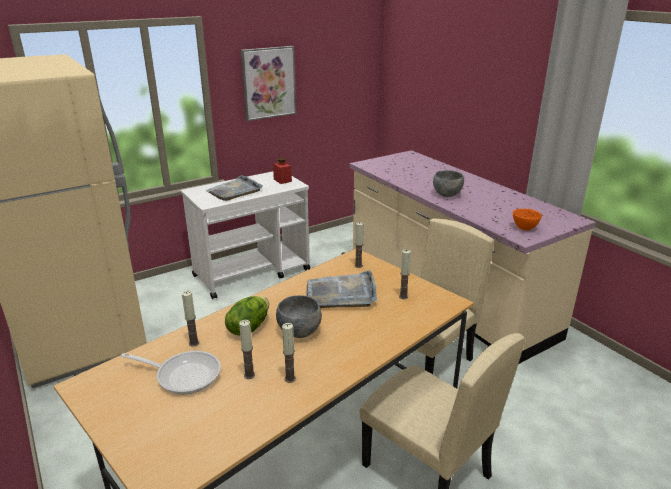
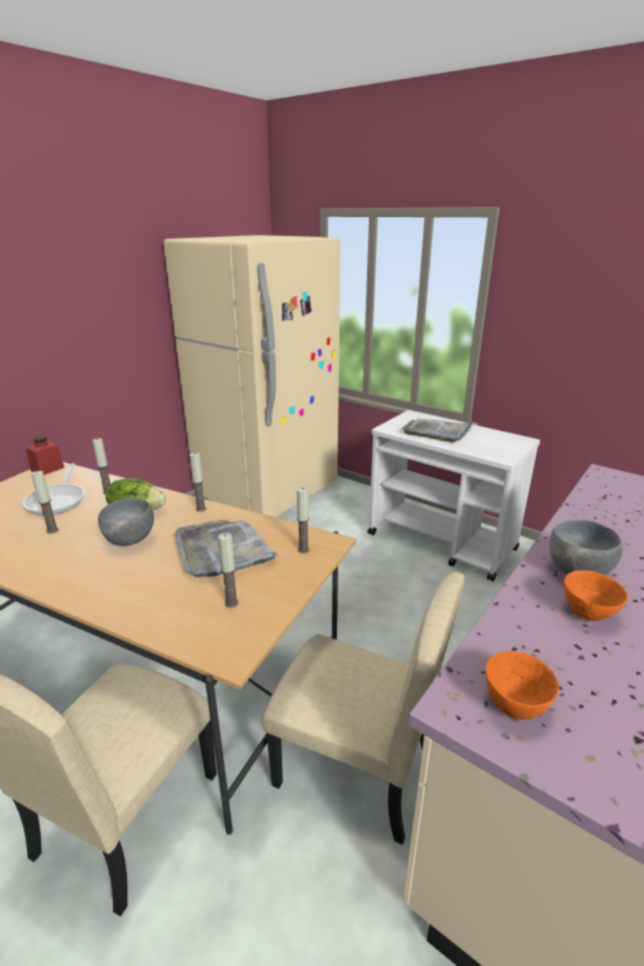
camera: 70 degrees right, 0 degrees up
(268, 83) = (575, 314): picture -> none
(282, 180) = (505, 447): red jar -> red jar (47, 469)
(290, 379) = (42, 553): candle -> candle (201, 509)
(475, 202) = (587, 613): none -> orange bowl

